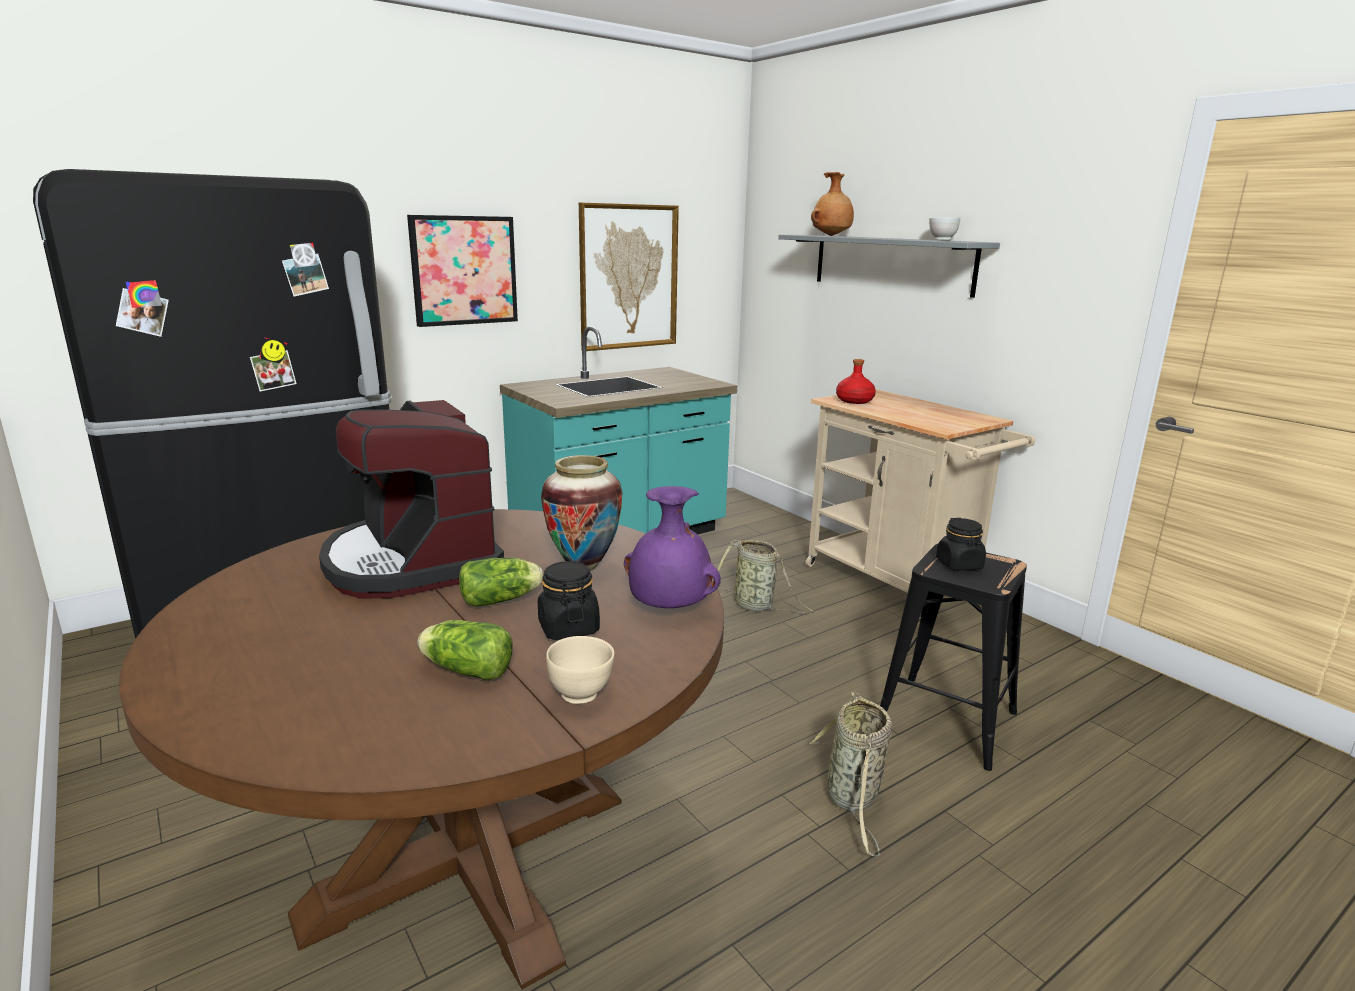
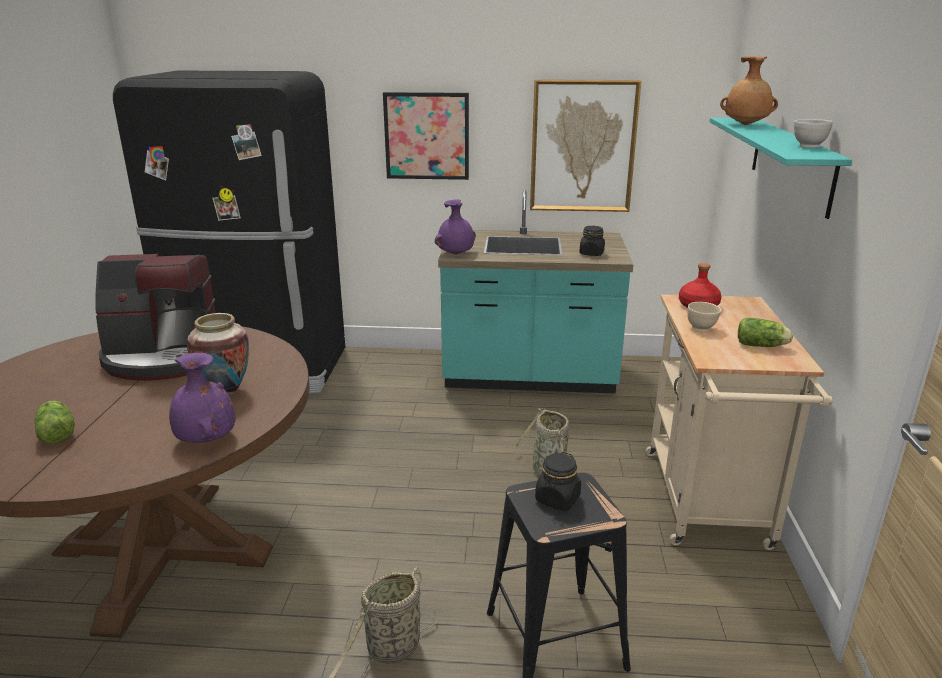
camera: 40 degrees right, 5 degrees up
(412, 562) = (164, 357): coffee machine -> coffee machine turned 105 degrees counterclockwise
(503, 599) = (150, 398): lettuce -> lettuce (762, 346)
(563, 401) = (456, 254): none -> purple vase
(568, 628) = (138, 429): black jar -> black jar (591, 253)
(581, 694) = (64, 471): beige bowl -> beige bowl (701, 328)
(891, 263) = (791, 163): grey shelf -> turquoise shelf

